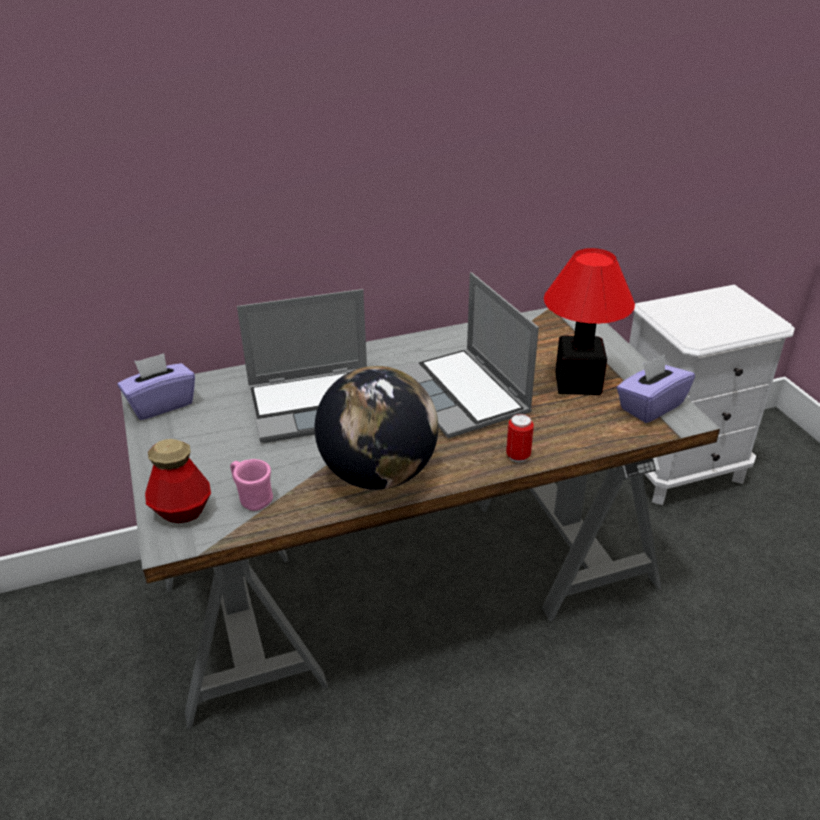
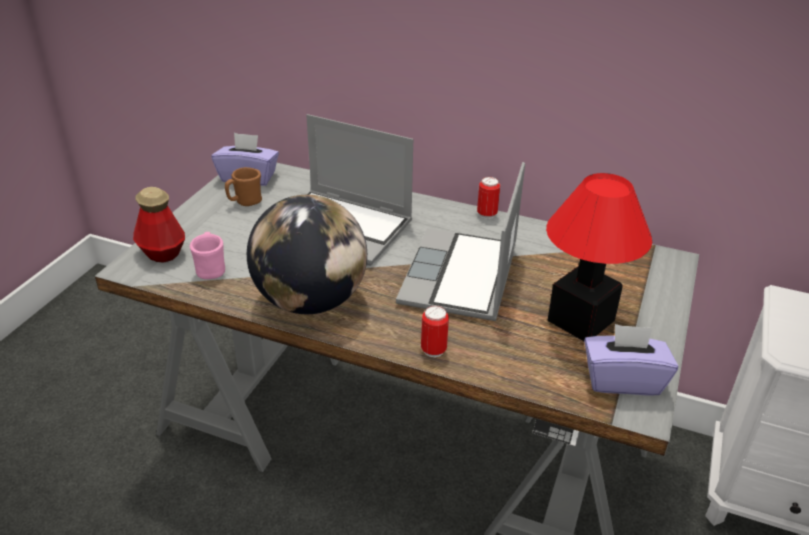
camera: 40 degrees right, 0 degrees up
(193, 427) = (245, 202): none -> brown mug
(413, 339) = (487, 214): none -> can

